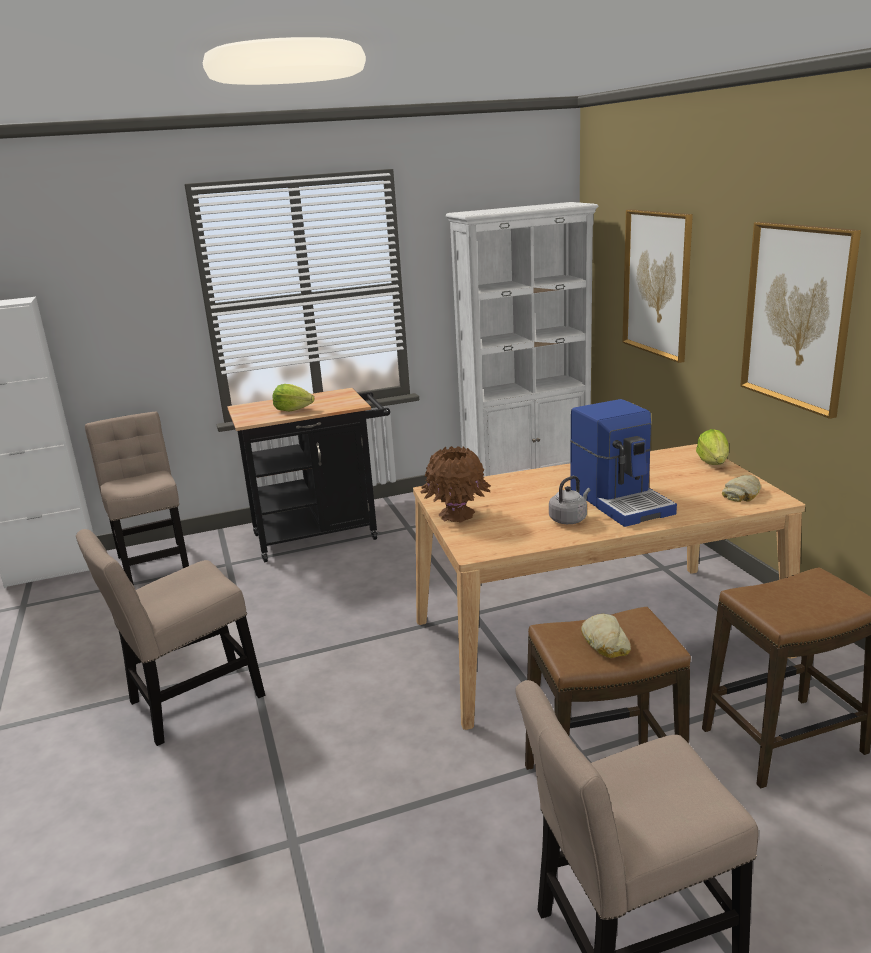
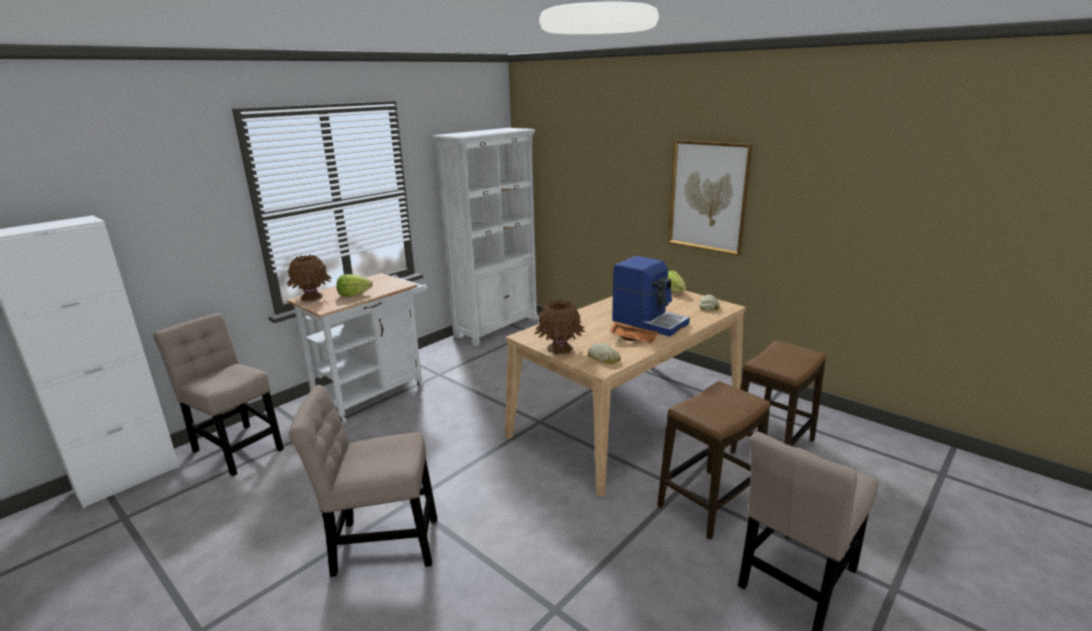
camera: 30 degrees left, 0 degrees up
(190, 703) = (380, 545): beige chair -> beige chair turned 60 degrees clockwise
(251, 407) = (312, 297): none -> brown vase
(323, 535) = (375, 393): black cart -> white cart
(569, 519) = (633, 338): grey kettle -> orange tray
(605, 642) = (721, 406): bread -> bread (603, 358)
(657, 283) = (590, 181): picture -> none

